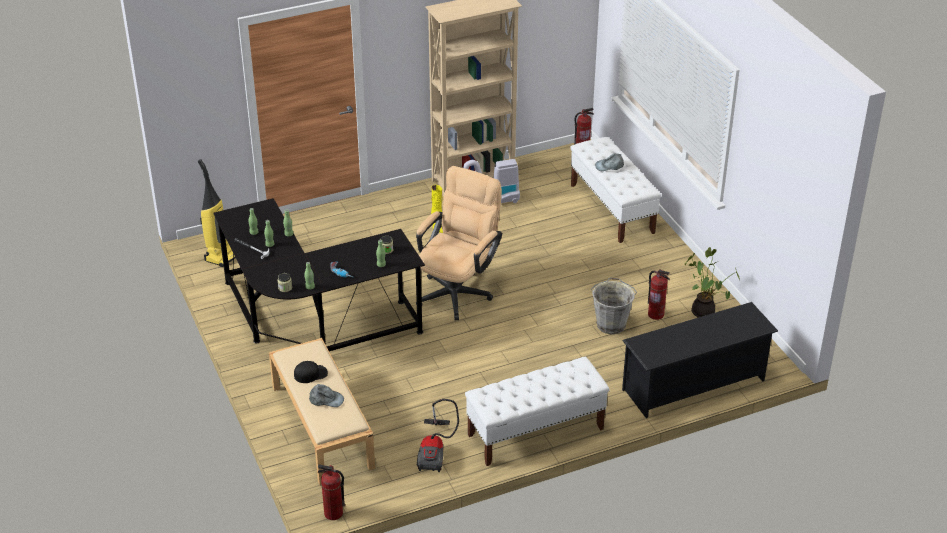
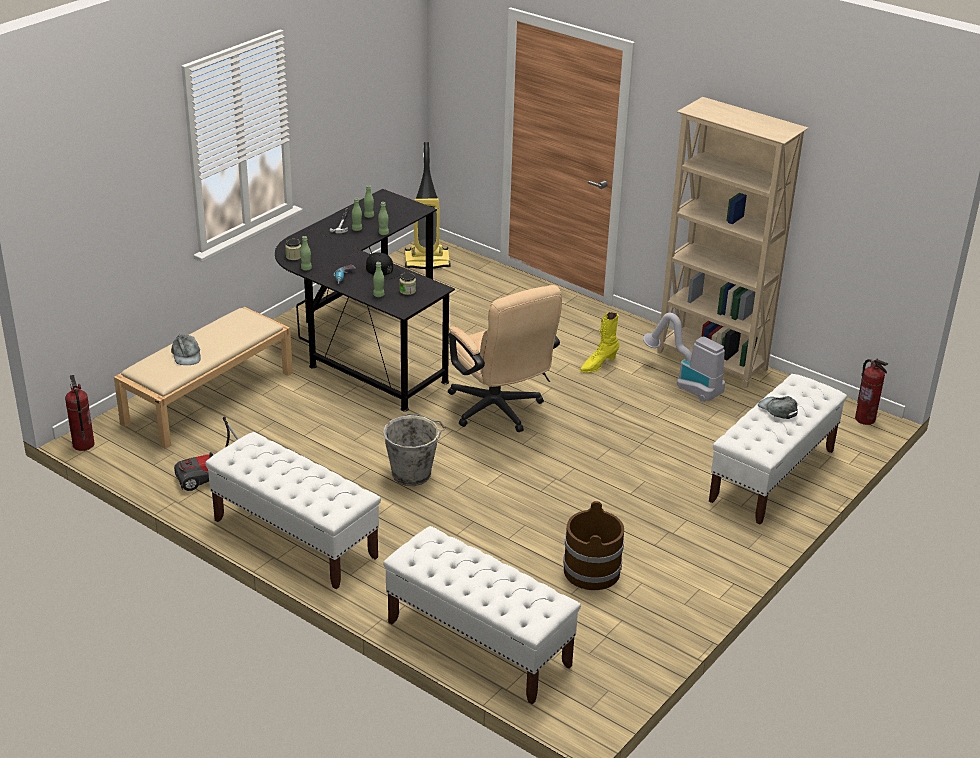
camera: 60 degrees right, 5 degrees down
(310, 374) = (219, 335): black cap -> black cap (383, 270)
(458, 290) = (499, 412): beige office chair -> beige office chair turned 60 degrees clockwise
(611, 324) = (539, 539): grey bucket -> grey bucket (413, 474)
(656, 314) = (592, 571): fire extinguisher -> brown bucket
(694, 385) = (478, 643): black shoe rack -> white bench
(705, 311) = (638, 613): potted plant -> none

